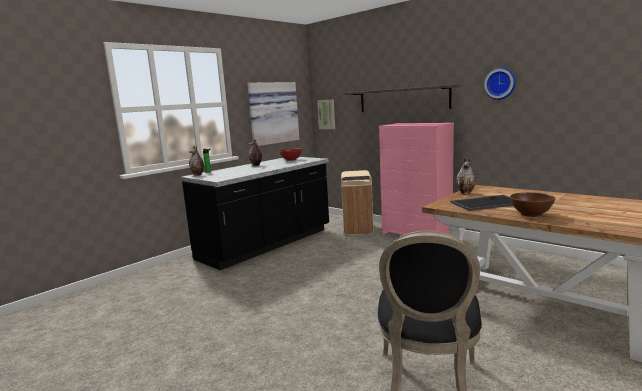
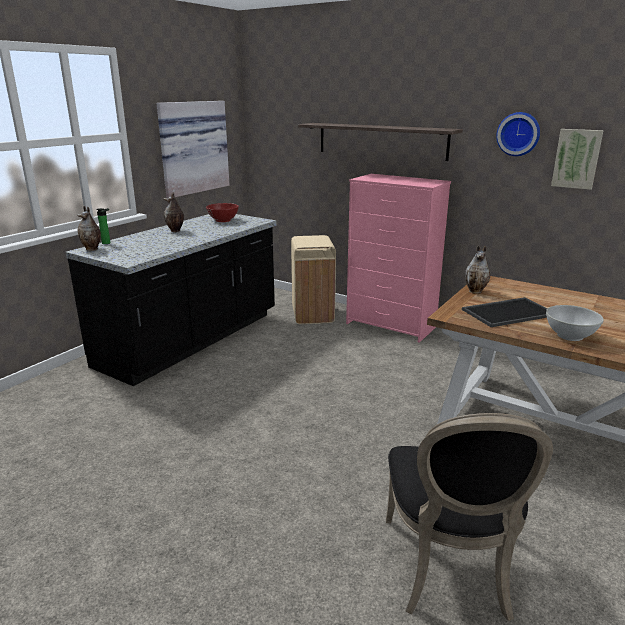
camera: 10 degrees left, 10 degrees up
(327, 114) = (269, 150): picture -> picture (576, 158)
(530, 214) = (569, 336): brown bowl -> white bowl

